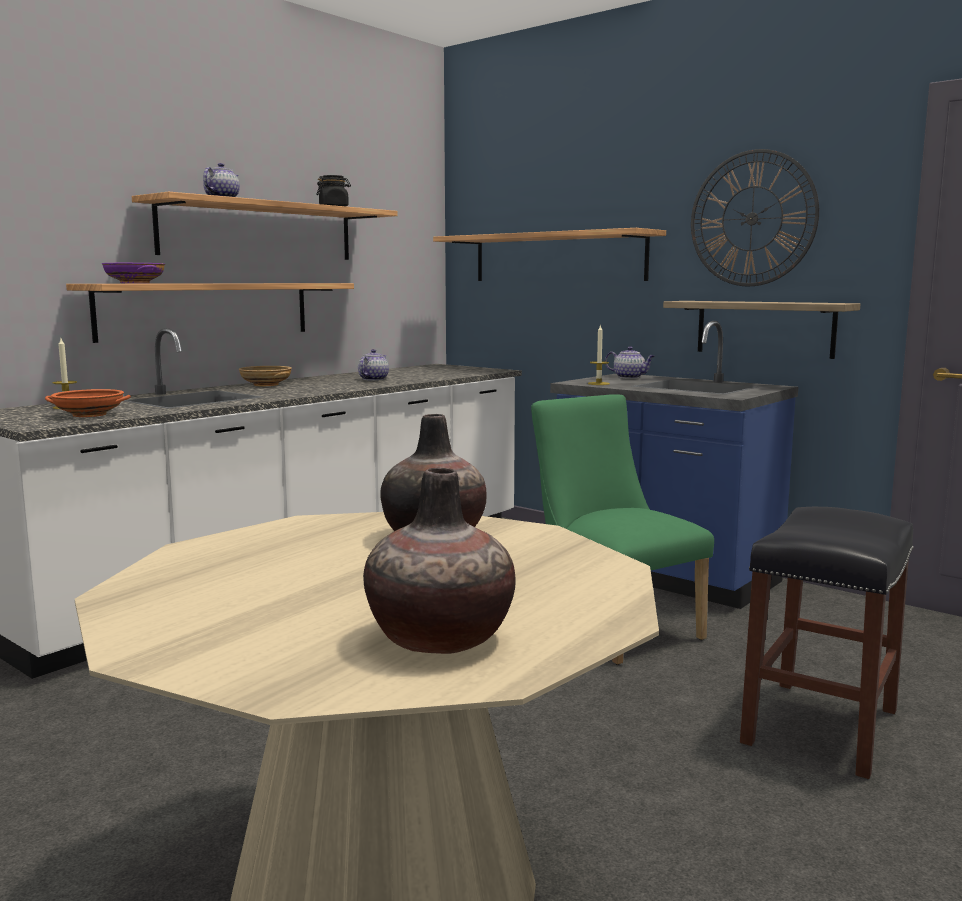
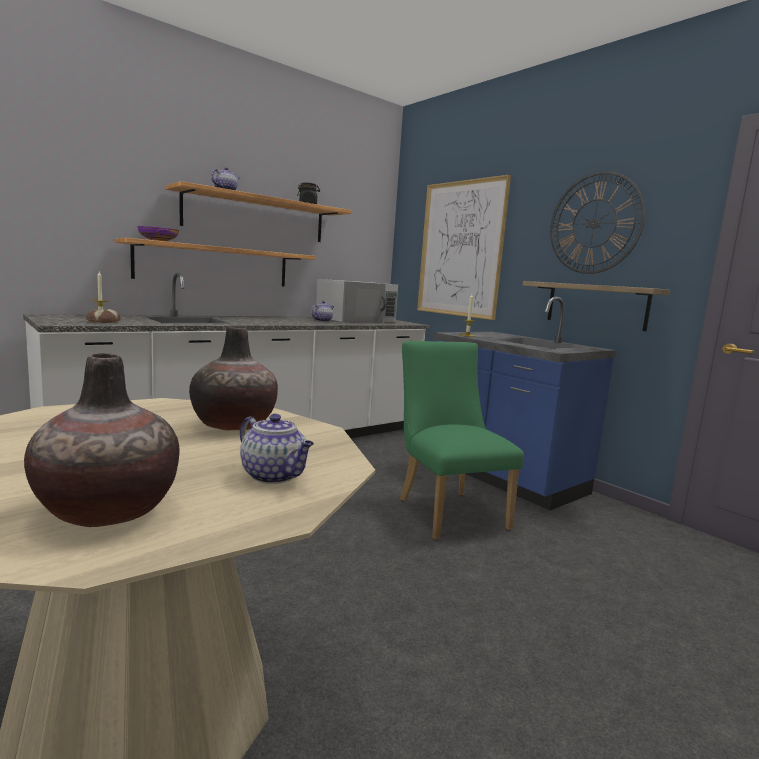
camera: 10 degrees right, 0 degrees up
(88, 415) = (103, 321): orange bowl -> bread
(265, 385) = (248, 317): beige bowl -> none
(413, 371) = (356, 319): none -> white microwave
(557, 257) = (460, 249): shelf -> picture
(630, 377) = (496, 334): teapot -> teapot (275, 476)
(821, 728) = (573, 619): black stool -> none

